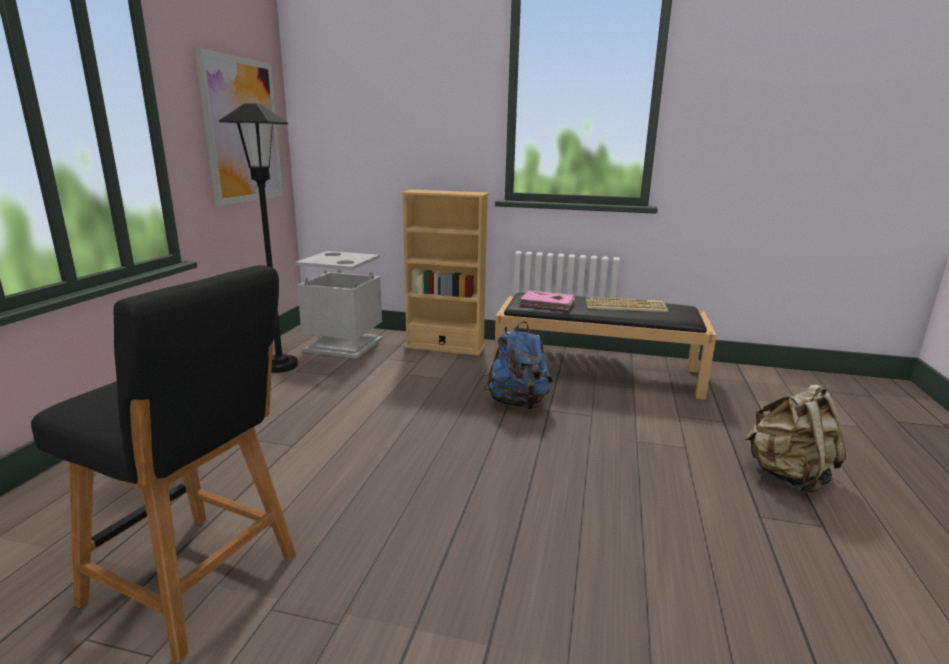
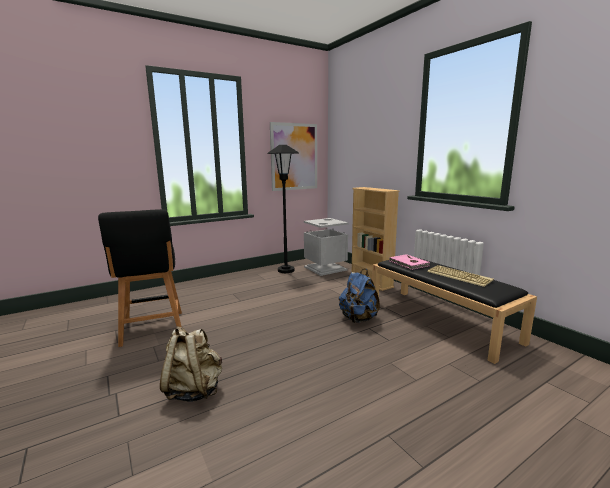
camera: 45 degrees right, 5 degrees down
(788, 476) = (461, 431): beige backpack -> beige backpack (194, 390)

